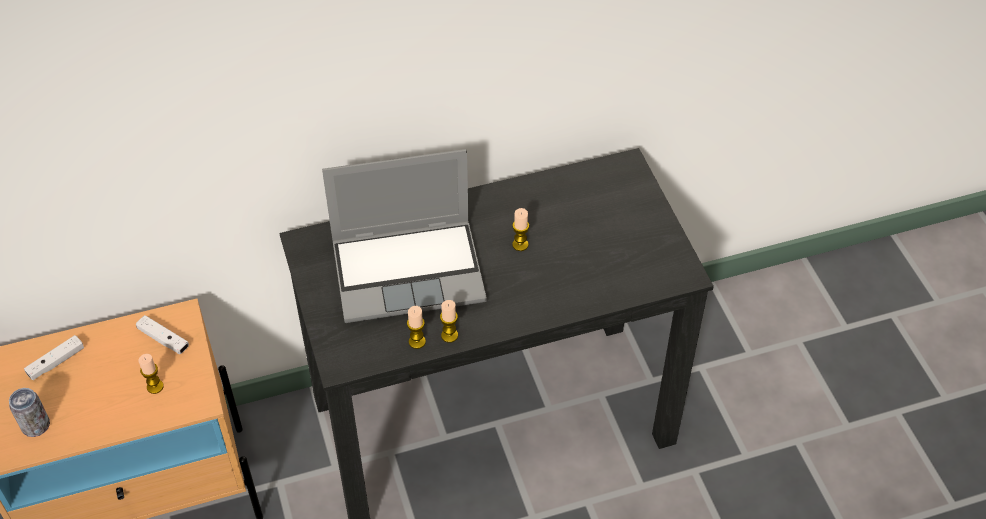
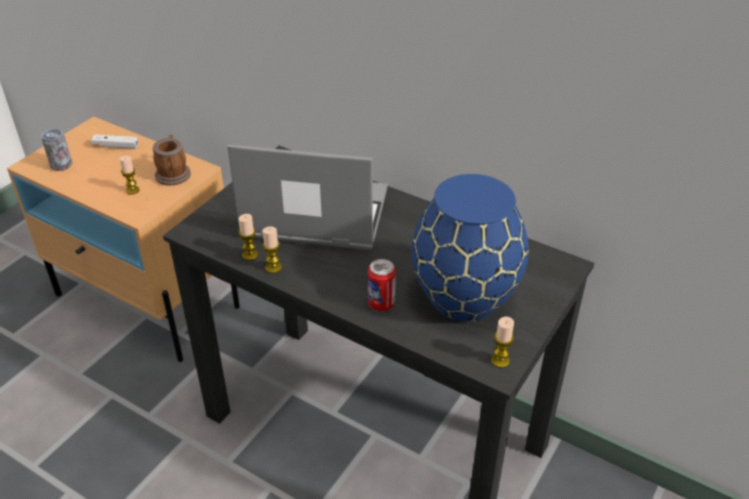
camera: 50 degrees right, 10 degrees down
(163, 339) = (173, 173): white game controller -> mug
(410, 270) = (313, 215): laptop -> laptop turned 150 degrees clockwise
(520, 244) = (405, 254): candle -> candle (500, 360)
(560, 295) = (381, 304): none -> can
(600, 242) = (464, 296): none -> blue vase

